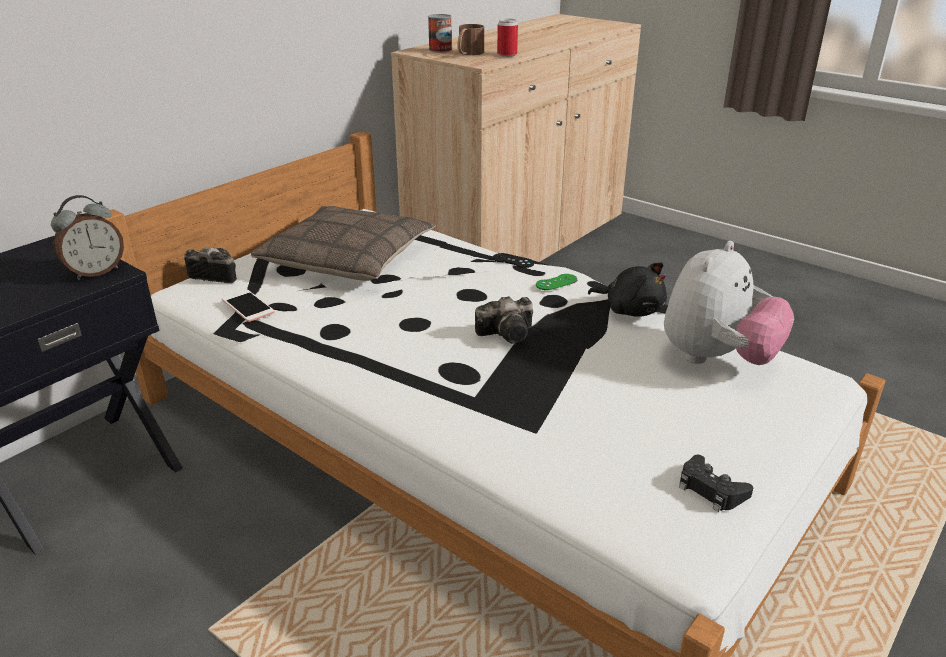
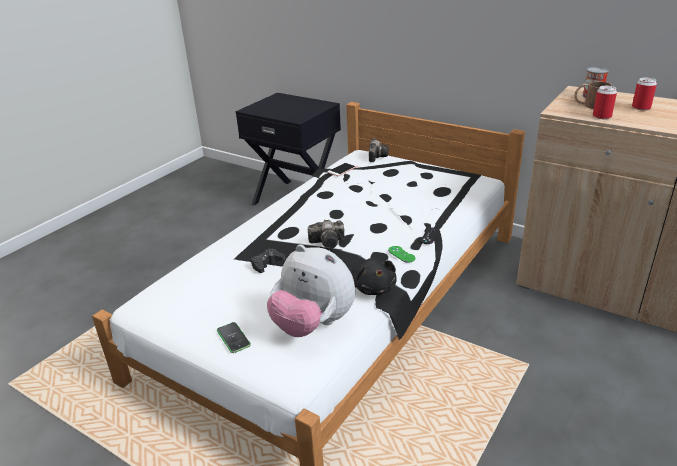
camera: 85 degrees right, 0 degrees up
(96, 272) = (298, 116): alarm clock -> none
(348, 258) = (411, 184): pillow -> none
(488, 43) = (641, 108): none -> can
(509, 333) = (329, 242): camera -> camera turned 75 degrees counterclockwise
(631, 310) = (374, 288): black plush toy -> black plush toy turned 45 degrees counterclockwise
(711, 490) = (180, 314): black game controller -> black game controller (267, 264)
(761, 427) = (233, 338): none -> phone

